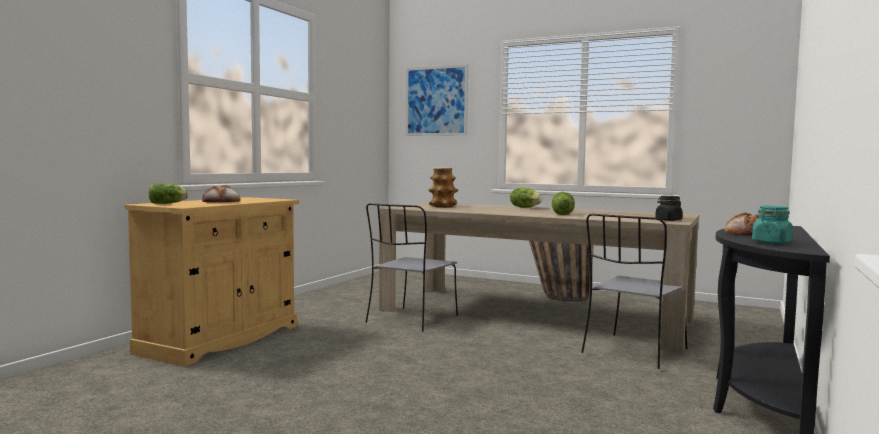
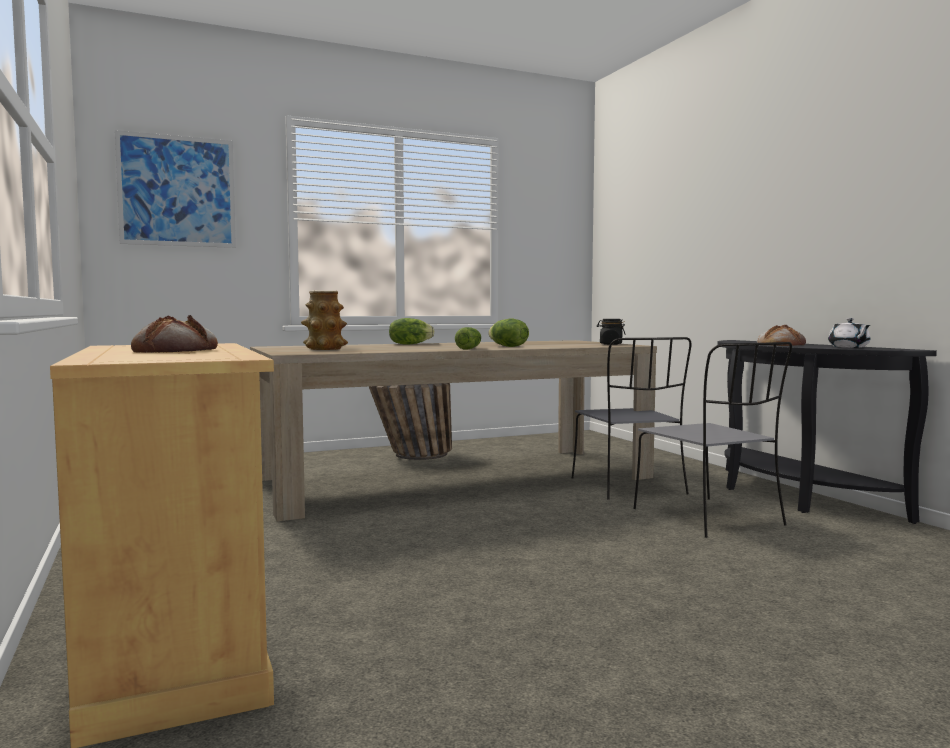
camera: 50 degrees left, 0 degrees up
(169, 203) = (126, 357): lettuce -> lettuce (470, 348)
(411, 320) = (360, 520): grey chair -> grey chair (709, 518)
(771, 242) = (849, 347): turquoise jar -> white teapot

